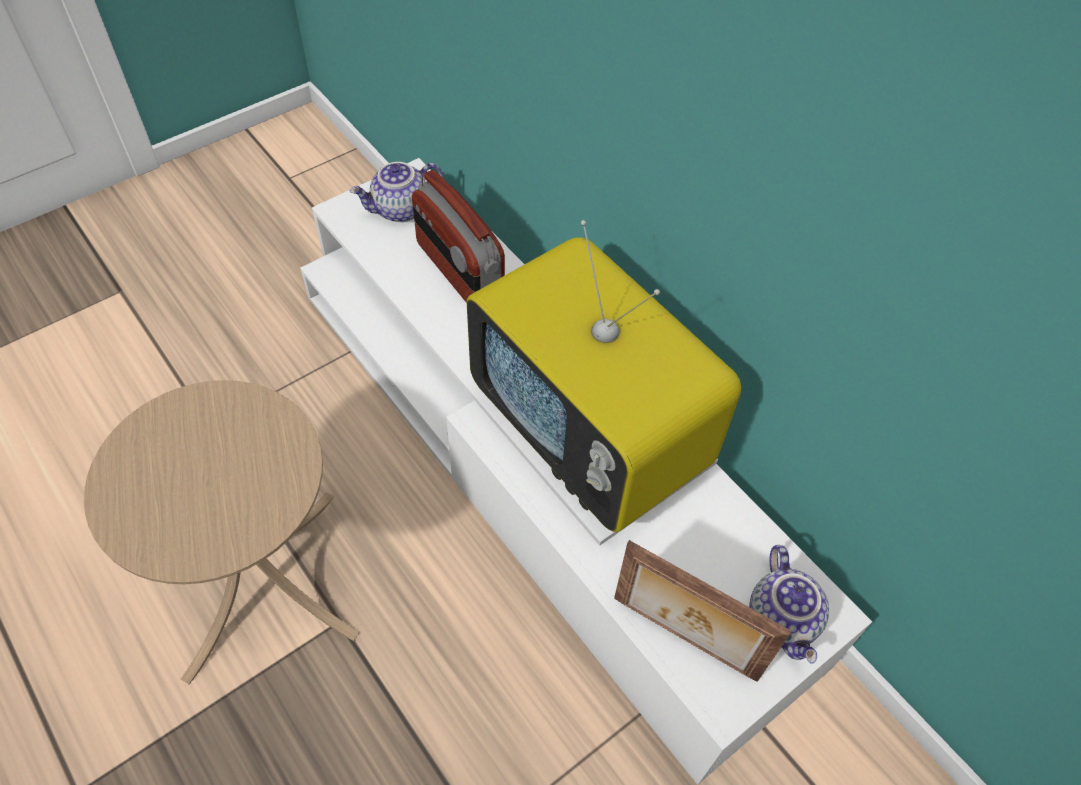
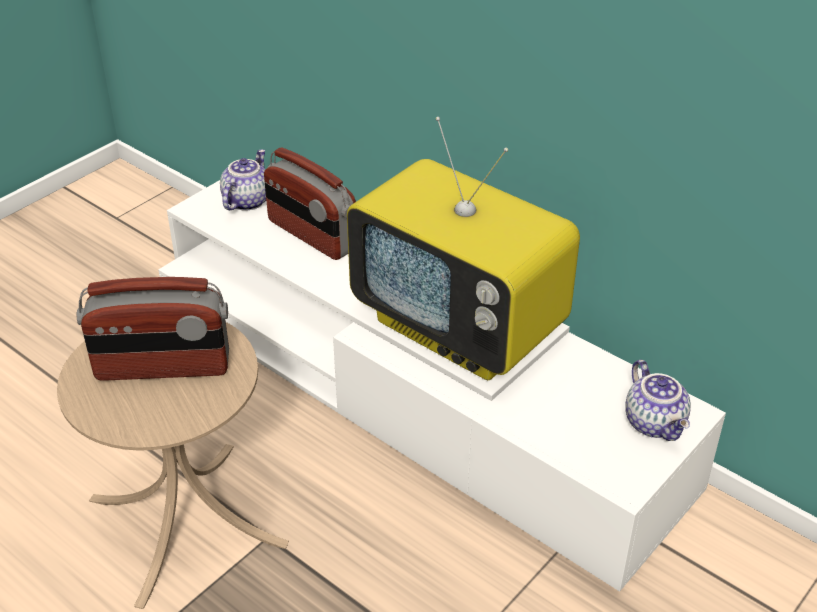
camera: 10 degrees left, 15 degrees down
(212, 466) = (163, 368): none -> radio
(400, 210) = (246, 200): teapot -> teapot turned 150 degrees clockwise
(683, 640) = (580, 450): picture frame -> none

